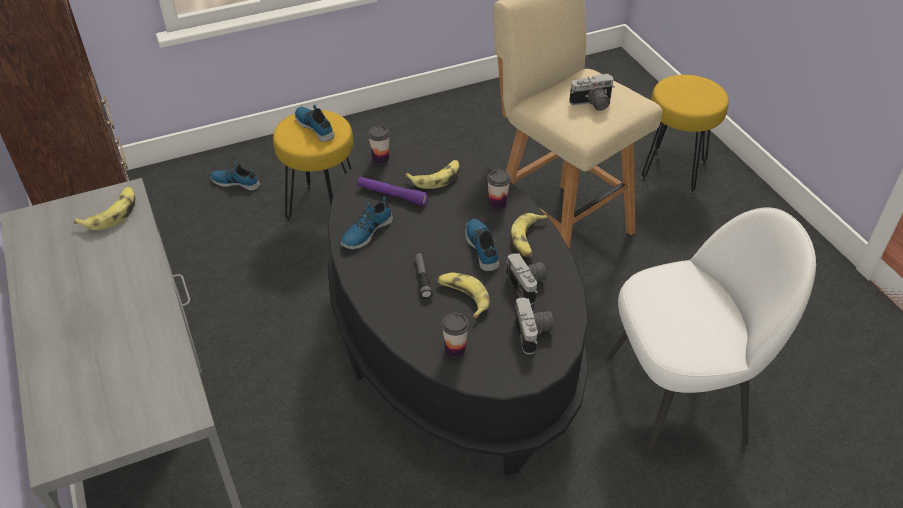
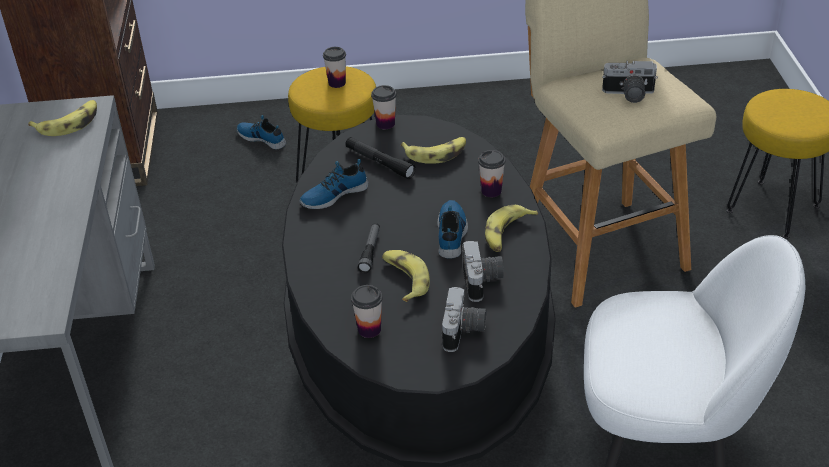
camera: 20 degrees right, 5 degrees down
(315, 126) = (337, 83): shoe -> cup
(392, 195) = (379, 163): purple flashlight -> black flashlight

